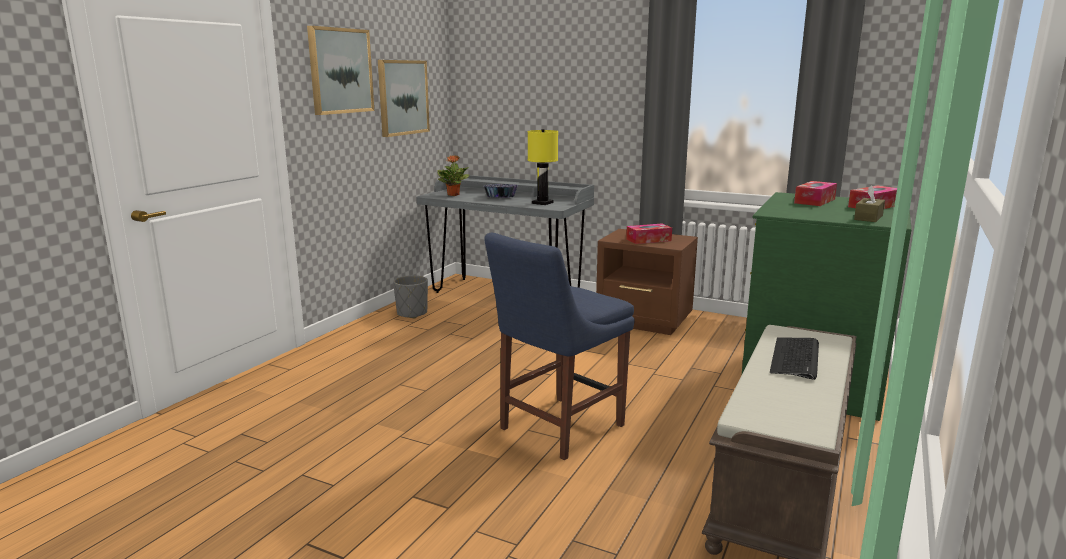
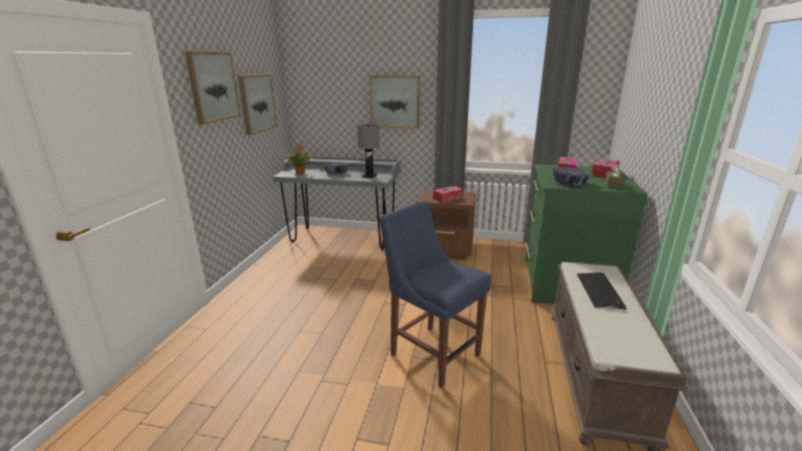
camera: 15 degrees left, 5 degrees up
(412, 313) = (282, 263): grey planter -> none
(542, 203) = (369, 176): yellow table lamp -> grey table lamp
(557, 428) = (432, 352): blue chair -> blue chair turned 105 degrees clockwise
(590, 101) = (395, 101): none -> picture
(801, 212) = (570, 182): none -> bowl

